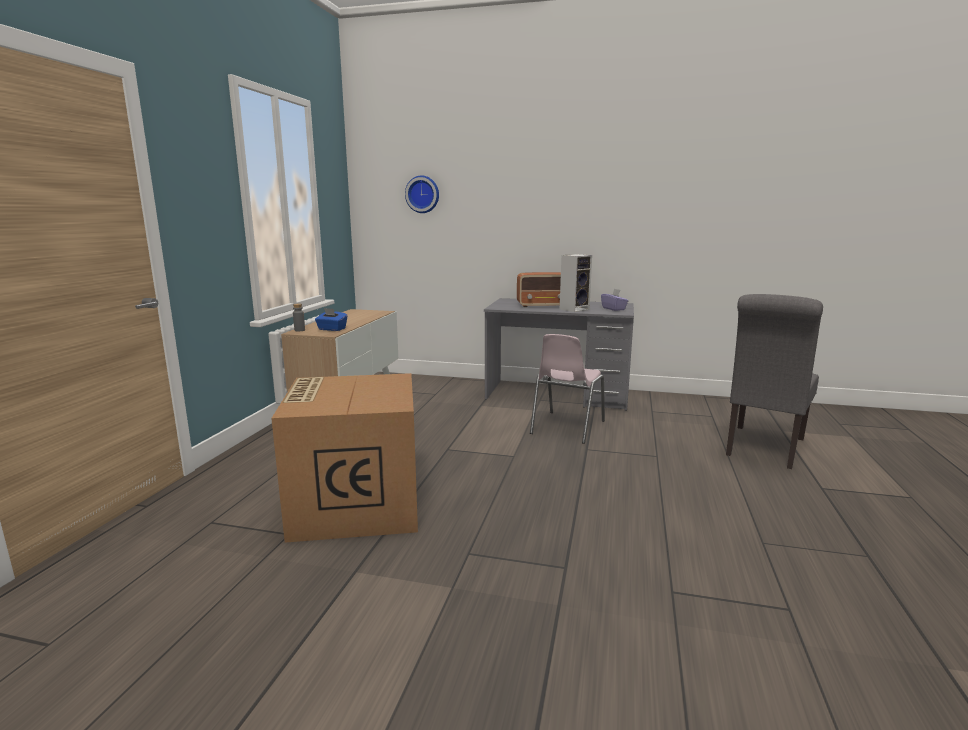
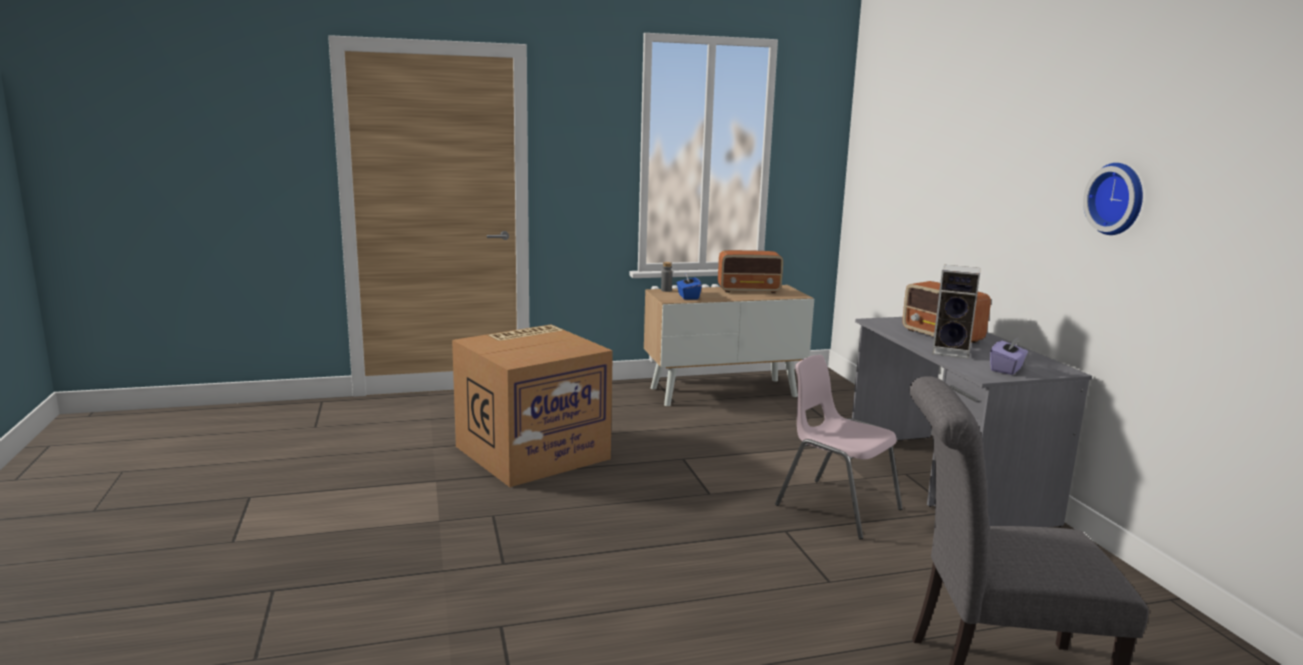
camera: 60 degrees right, 0 degrees up
(348, 316) = (749, 290): none -> radio
(423, 194) = (900, 152): wall clock -> wall clock (1118, 199)
(566, 427) = (836, 507): pink chair -> pink chair turned 45 degrees clockwise

